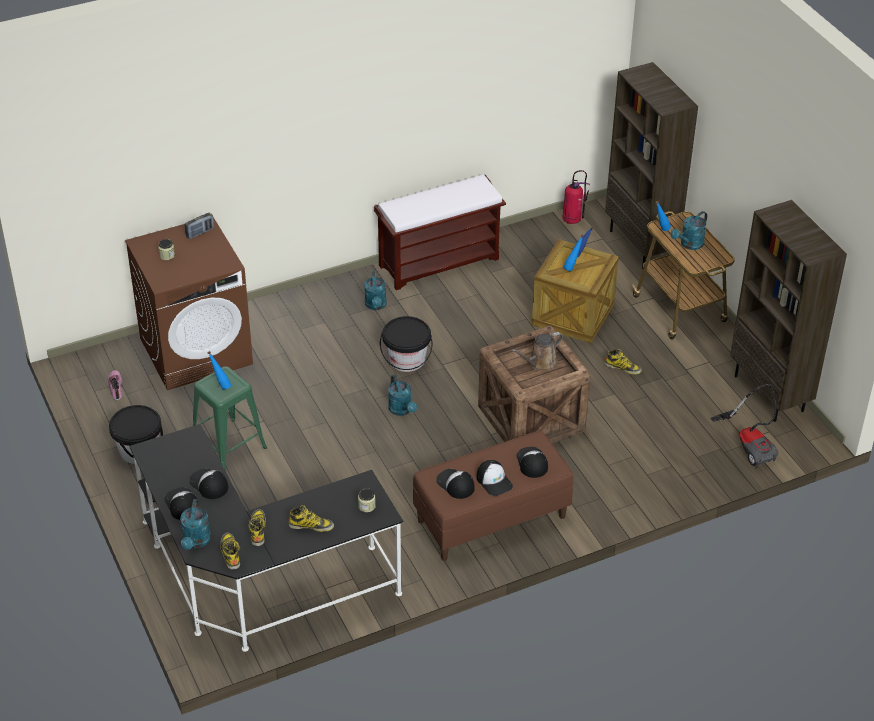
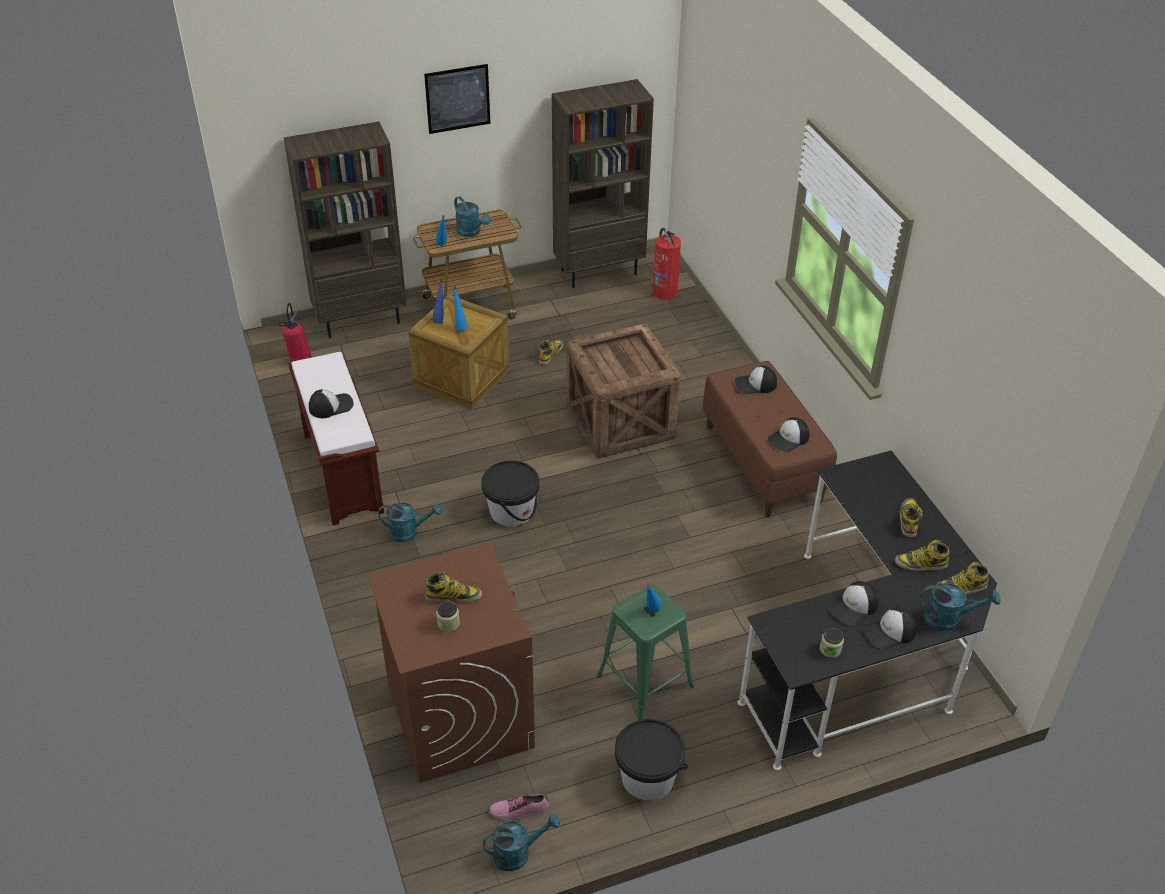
camera: 85 degrees left, 0 degrees up
(192, 255) = (453, 596): none -> boot
(200, 232) = (403, 587): radio -> none
(366, 506) = (874, 475): jar -> jar (830, 649)
(402, 410) = (597, 520): turquoise watering can -> turquoise watering can (518, 853)
(494, 481) = (782, 411): cap -> cap (331, 406)
(540, 363) = (623, 356): brown watering can -> none
(742, 139) = (457, 98): none -> picture
(750, 444) = (664, 291): vacuum cleaner -> fire extinguisher

